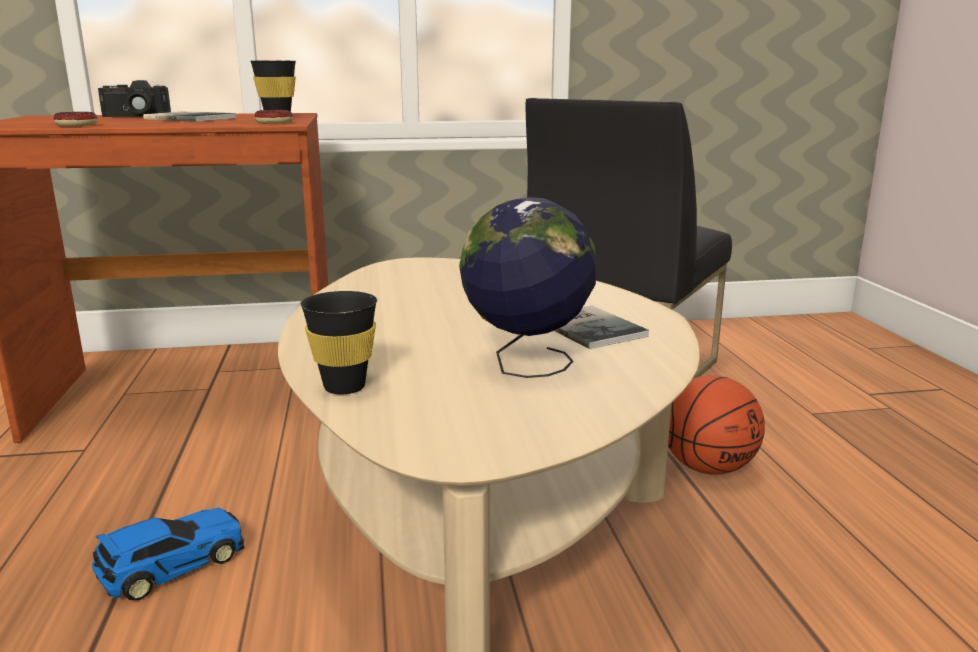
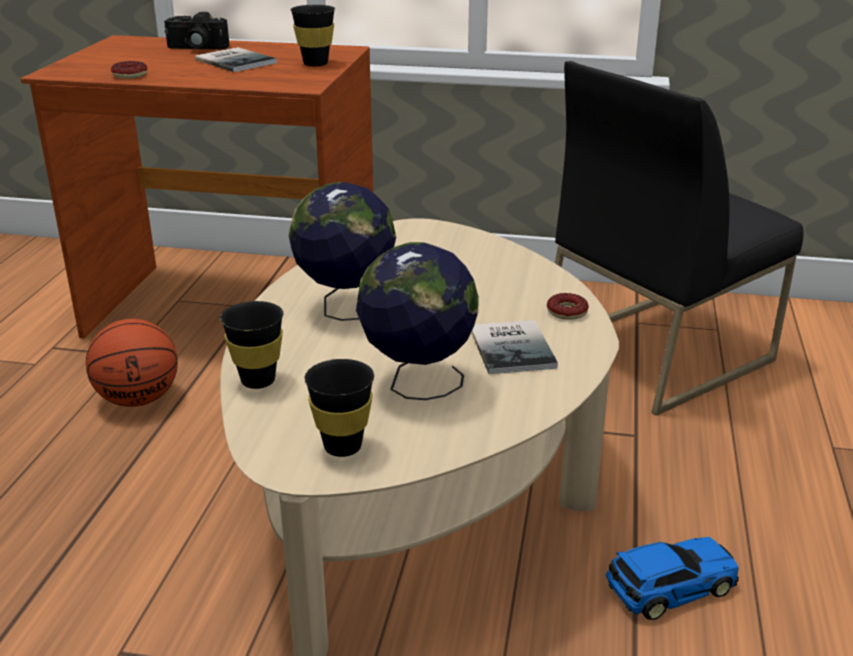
camera: 20 degrees right, 10 degrees up
(169, 565) = (153, 479): toy car -> toy car (668, 587)
(274, 122) = (297, 82): donut -> donut (567, 312)
(392, 322) = (345, 309): none -> globe
(498, 427) = (342, 446): none -> black cup
(707, 467) = (663, 487): basketball -> basketball (138, 399)

